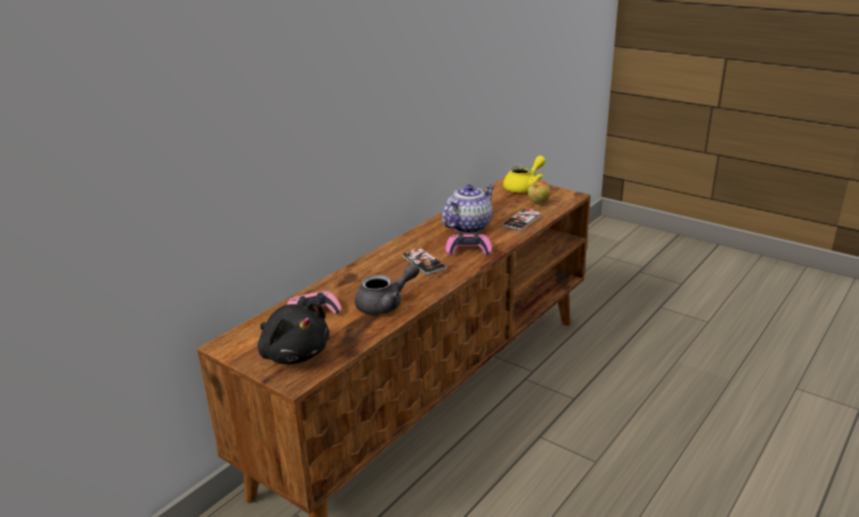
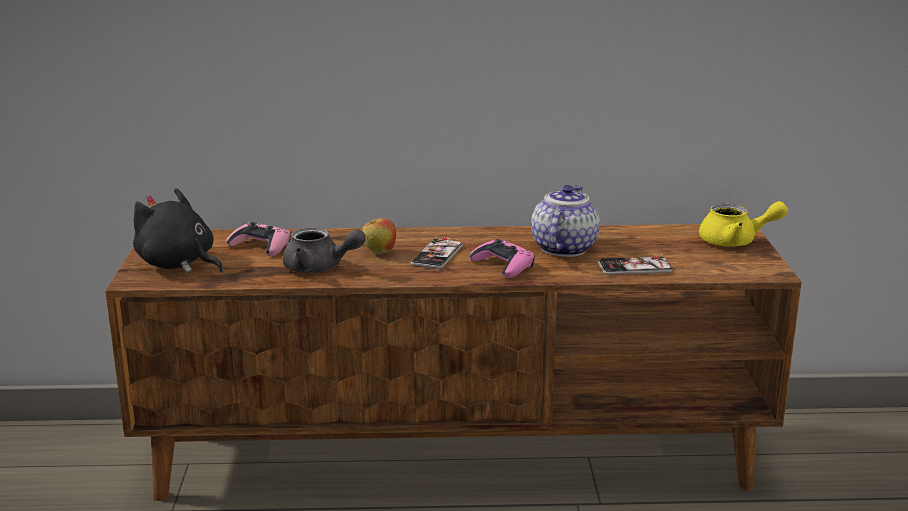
camera: 50 degrees right, 5 degrees down
(294, 353) = (178, 264): black plush toy -> black plush toy turned 120 degrees clockwise
(469, 226) = (563, 248): teapot -> teapot turned 75 degrees counterclockwise
(538, 203) = (703, 261): apple -> apple (379, 252)

